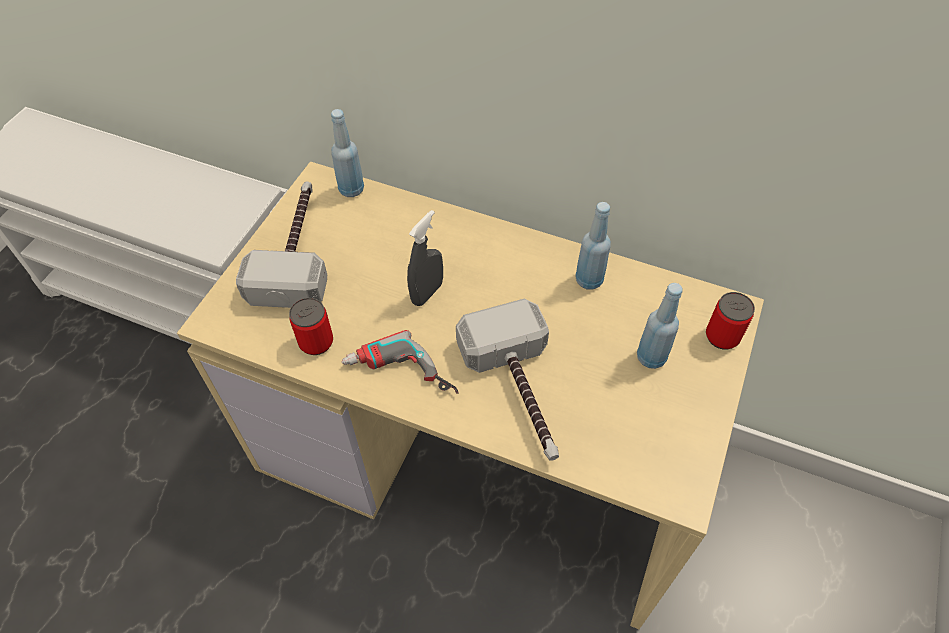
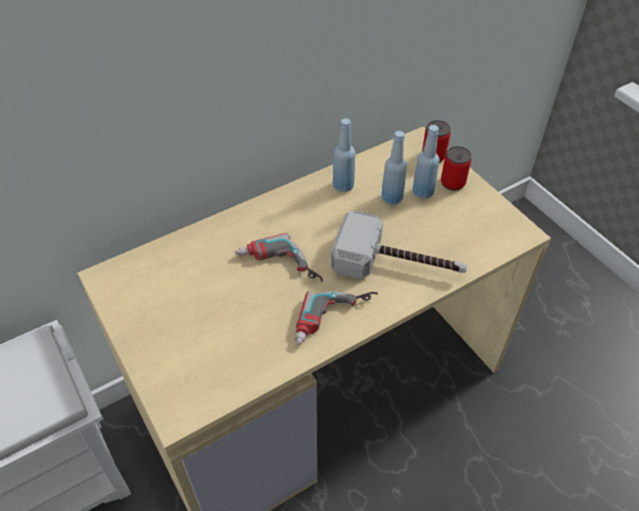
camera: 55 degrees left, 5 degrees down
(297, 251) = (162, 324): hammer -> none
(316, 342) = (261, 354): can -> can (452, 183)
(351, 189) = (136, 262): blue bottle -> blue bottle (392, 198)
(427, 293) = (277, 269): grey spray bottle -> power drill

